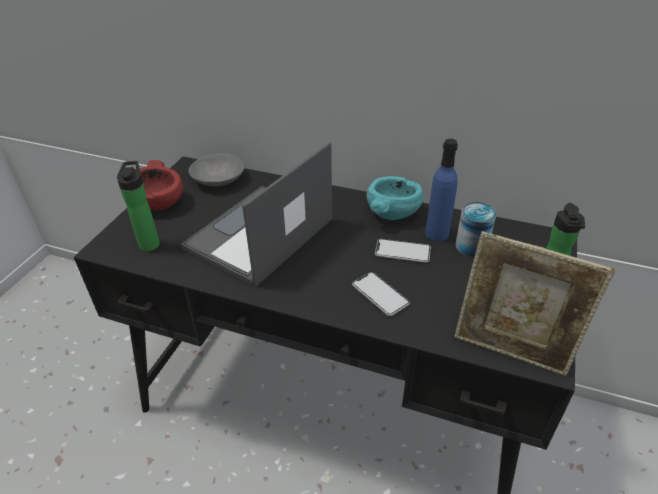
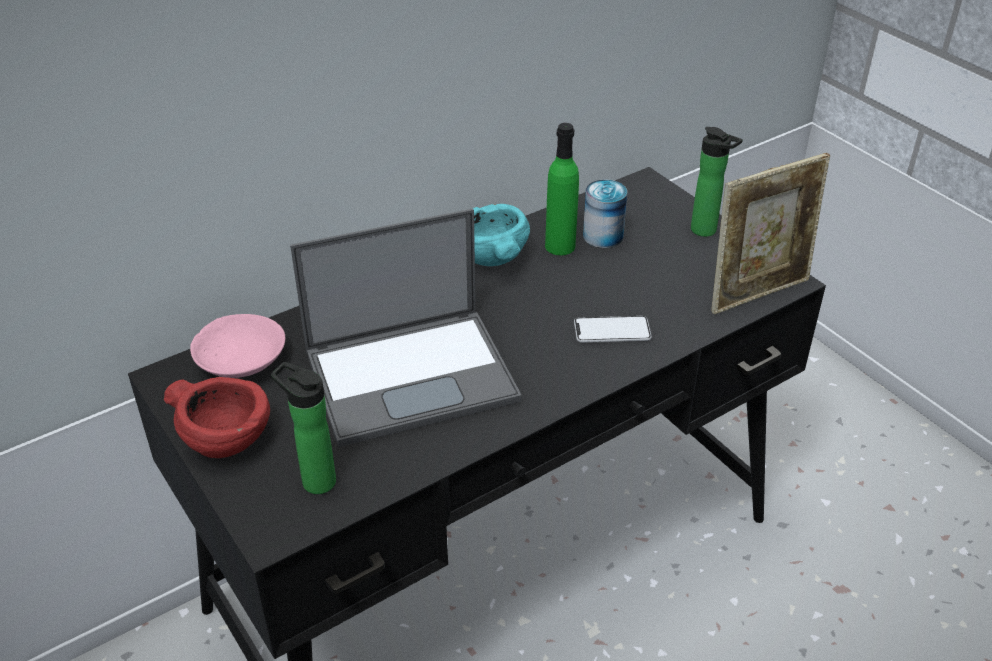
camera: 55 degrees left, 0 degrees up
(219, 178) = (241, 359): grey bowl -> pink bowl
(259, 235) = (413, 374): laptop -> laptop turned 90 degrees counterclockwise
(402, 251) = (563, 283): phone -> none
(437, 234) = (560, 246): blue bottle -> green bottle

